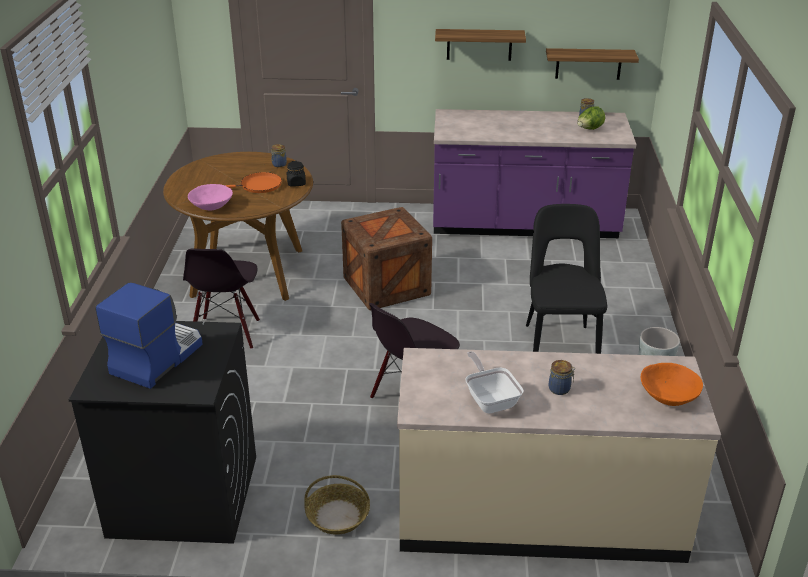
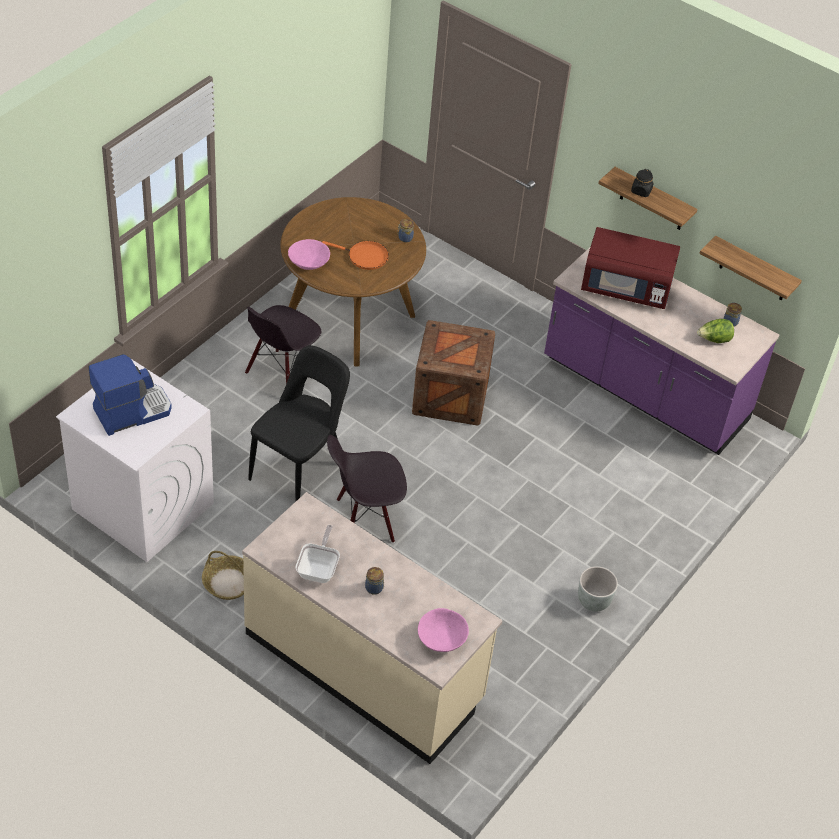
camera: 30 degrees right, 15 degrees up
(182, 496) = (142, 506): black washing machine -> white washing machine
(296, 183) = (399, 269): black jar -> black jar (641, 191)
(491, 126) = (626, 288): none -> red microwave
(560, 346) = (534, 538): black chair -> black chair (300, 469)
(668, 396) = (441, 638): orange bowl -> pink bowl

